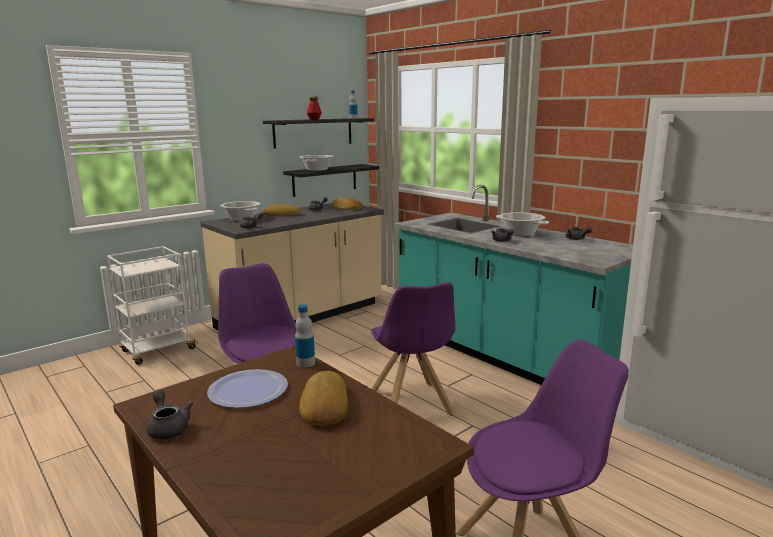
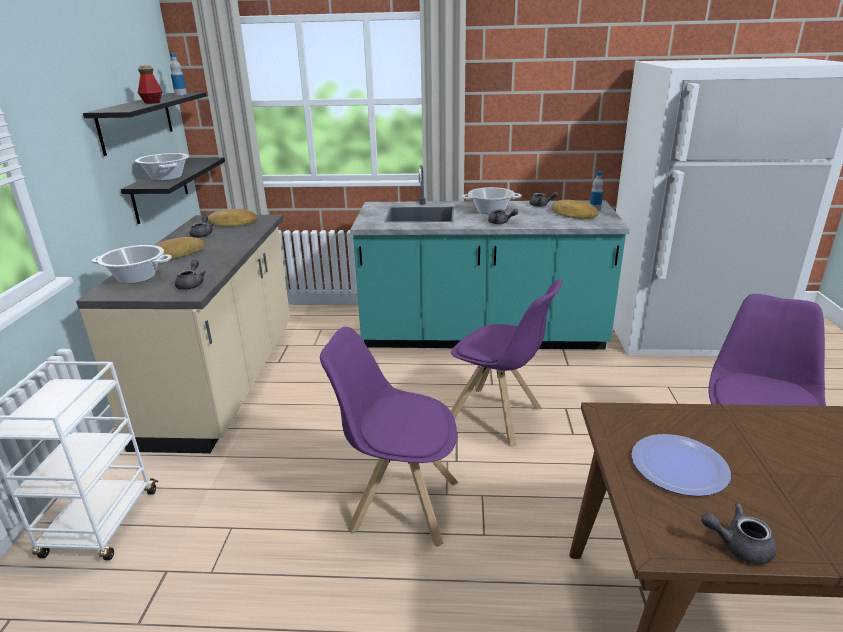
camera: 45 degrees left, 10 degrees up
(305, 363) = (638, 412): bottle -> bottle (595, 209)
(323, 405) = (748, 438): bread -> bread (573, 215)

